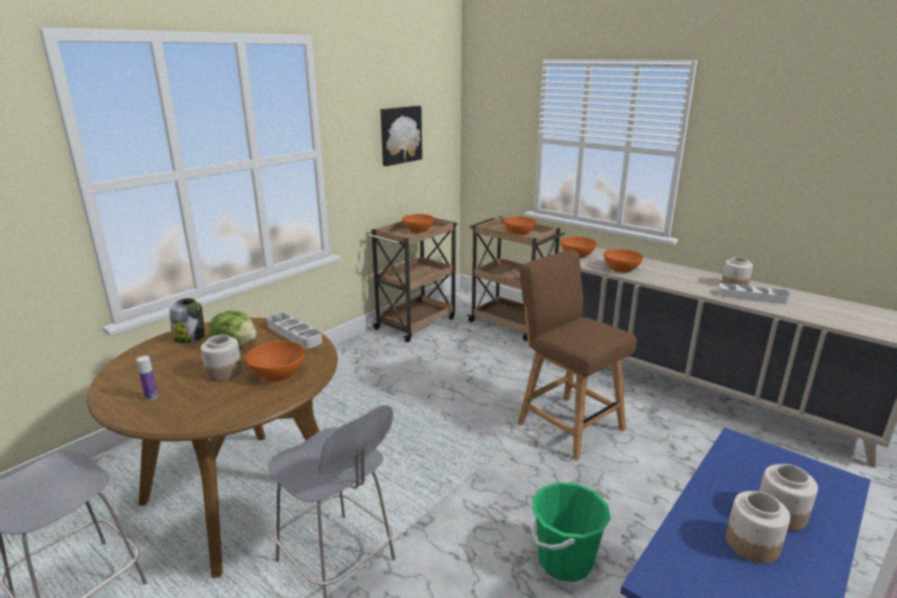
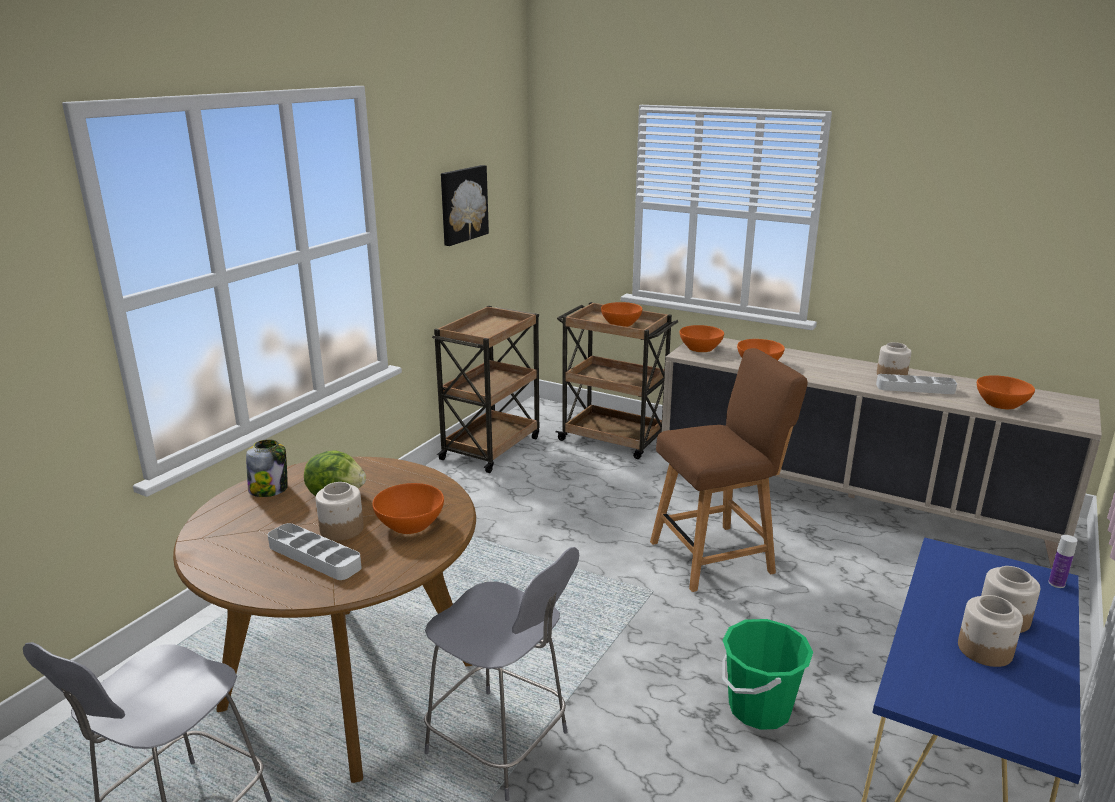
camera: 10 degrees left, 0 degrees up
(151, 396) = (267, 566): bottle -> bottle (1056, 583)
(294, 334) = (403, 474): grey tray -> grey tray (314, 556)
(418, 230) = (491, 326): orange bowl -> orange bowl (1001, 404)
(566, 424) = (716, 556): brown chair -> brown chair turned 120 degrees clockwise

